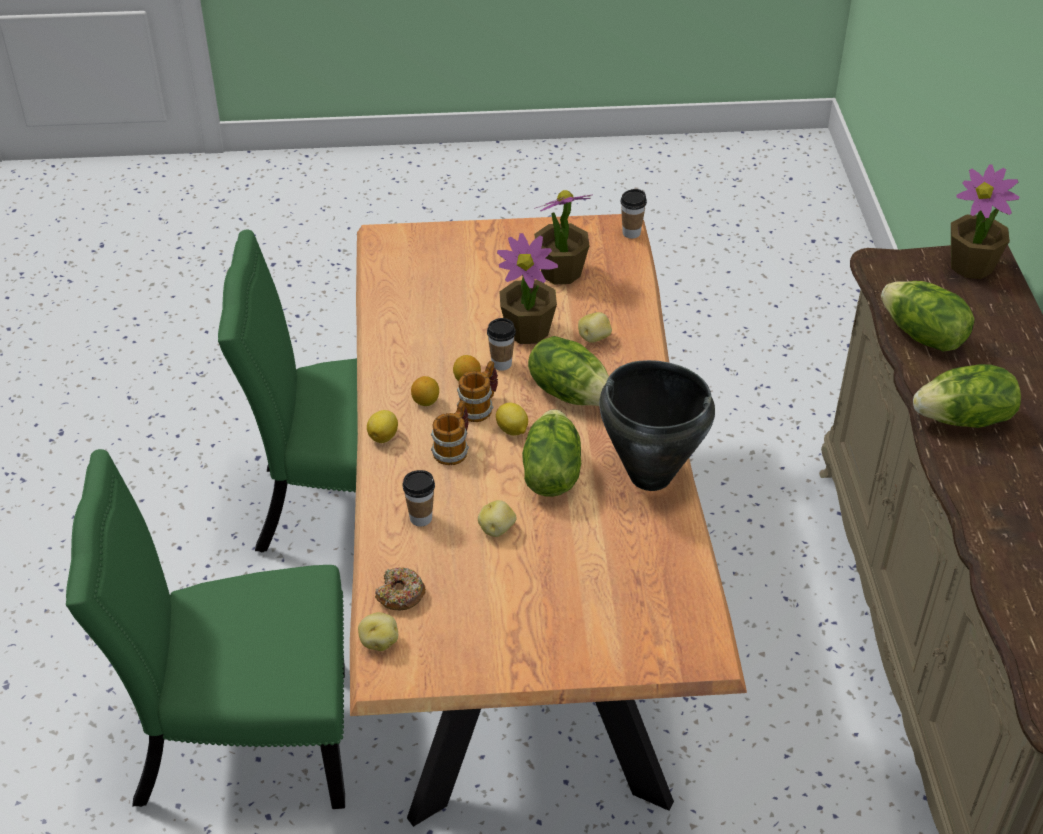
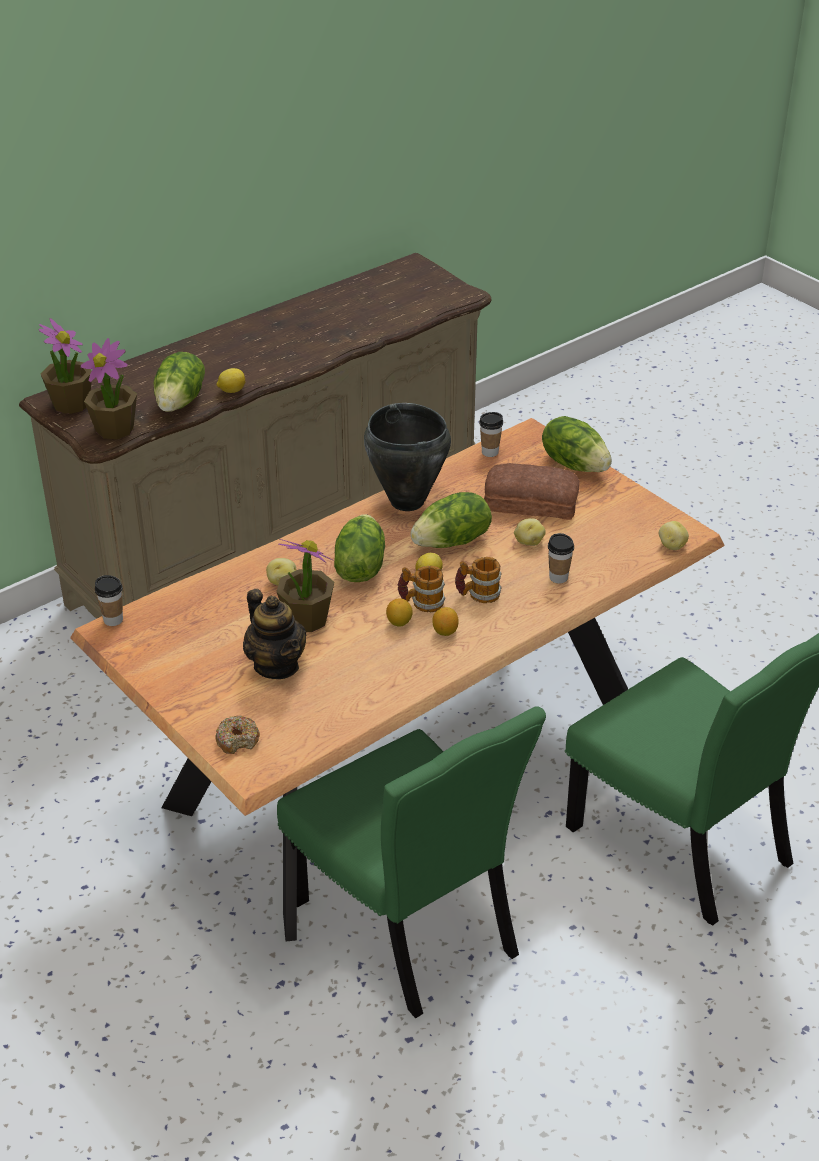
camera: 125 degrees left, 5 degrees down
(384, 436) = (504, 633): lemon -> lemon (231, 390)
(400, 595) = (628, 555): donut -> donut (238, 740)
(485, 291) = (276, 665): none -> teapot
(501, 364) = (361, 614): cup -> cup (490, 452)
(560, 272) = (209, 635): potted plant -> potted plant (115, 429)
(566, 572) = (530, 501): none -> bread
(964, 420) = (258, 367): lettuce -> lettuce (575, 464)

